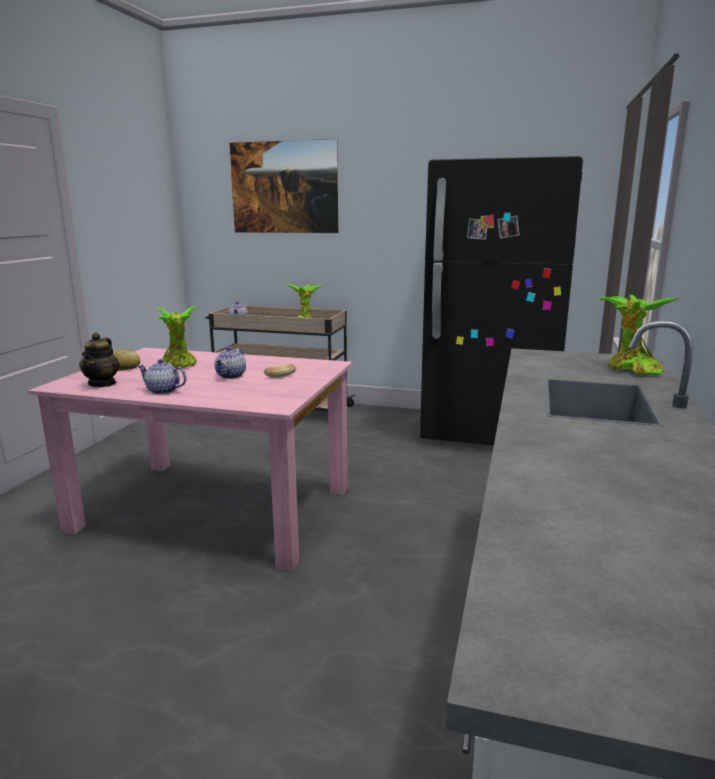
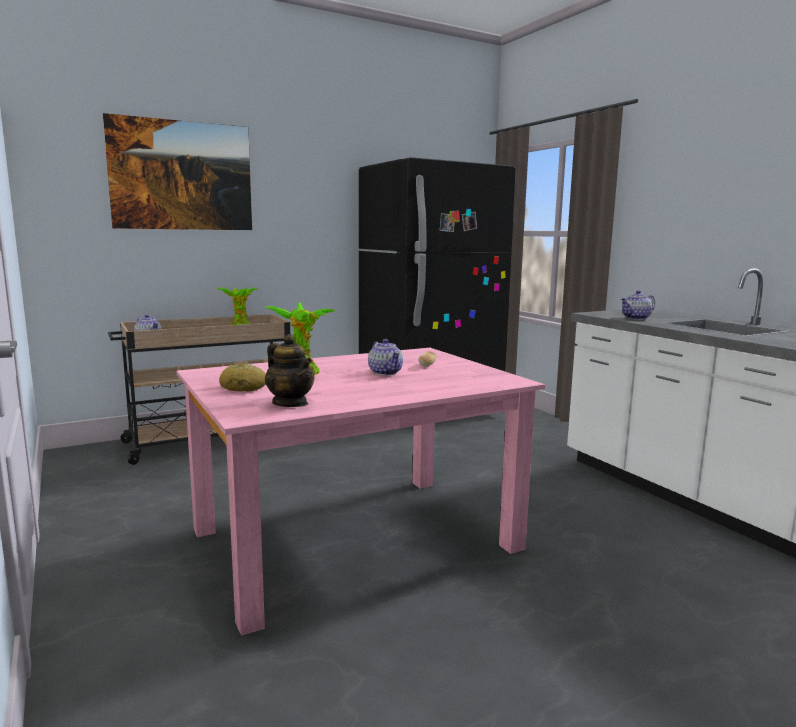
camera: 45 degrees left, 5 degrees down
(162, 391) = (380, 394): teapot -> teapot (636, 318)
(631, 369) = (668, 314): potted plant -> none

